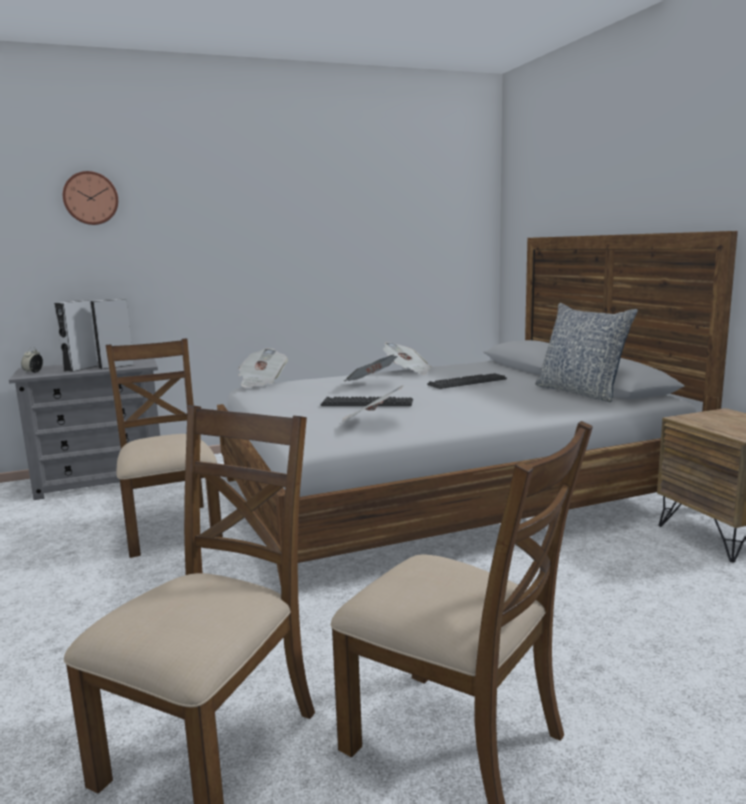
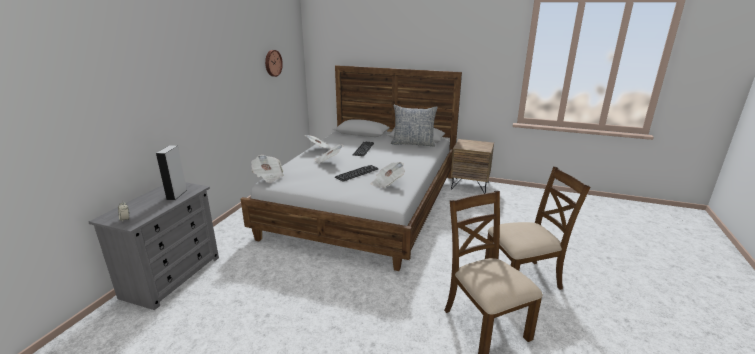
camera: 50 degrees left, 10 degrees up
(80, 368) = (154, 204): grey speaker -> none
(91, 198) = (113, 70): wall clock -> wall clock (272, 63)
(171, 528) = (289, 276): brown chair -> none

